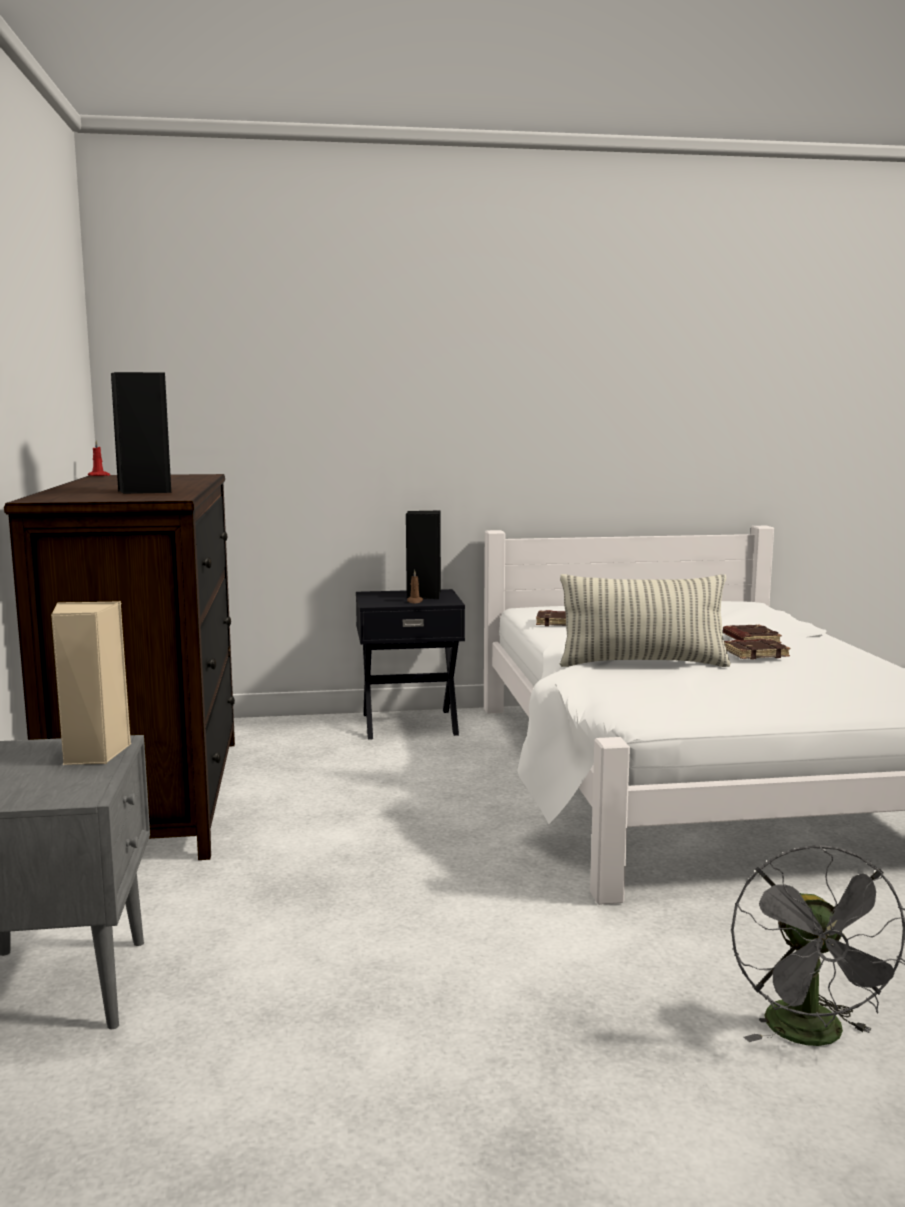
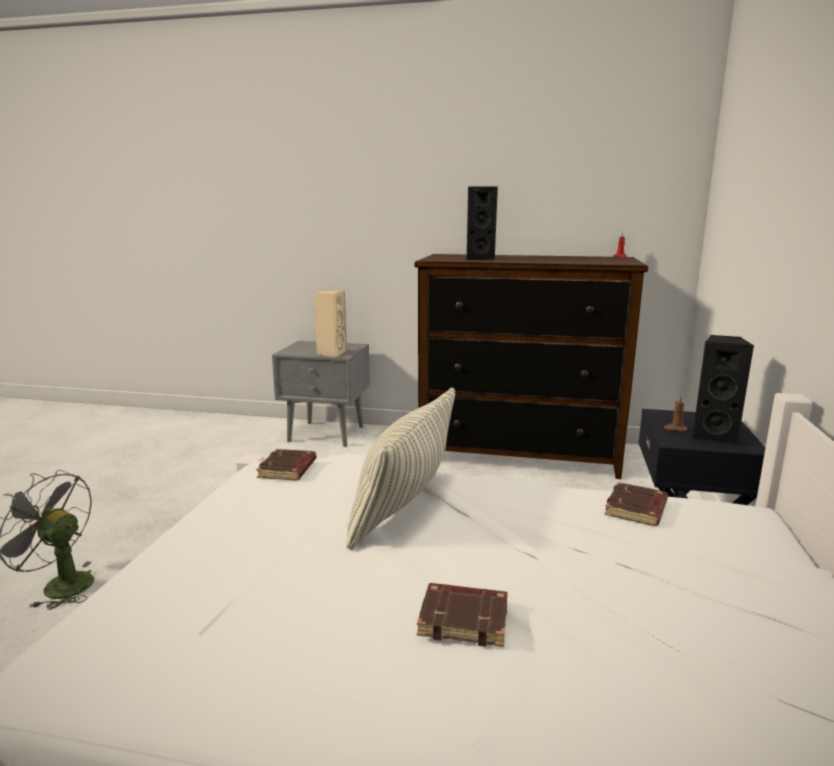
camera: 110 degrees right, 5 degrees up
(755, 653) = (379, 586): brown book -> brown book (288, 469)

